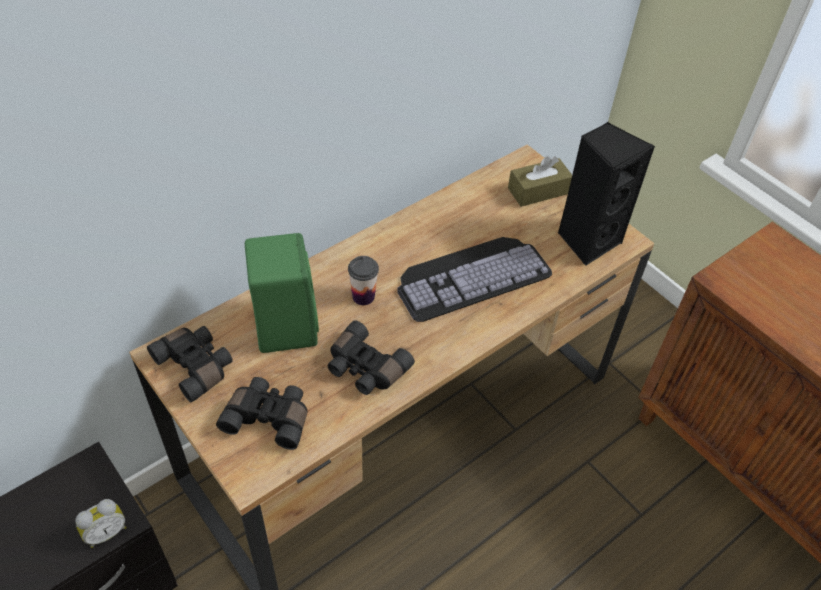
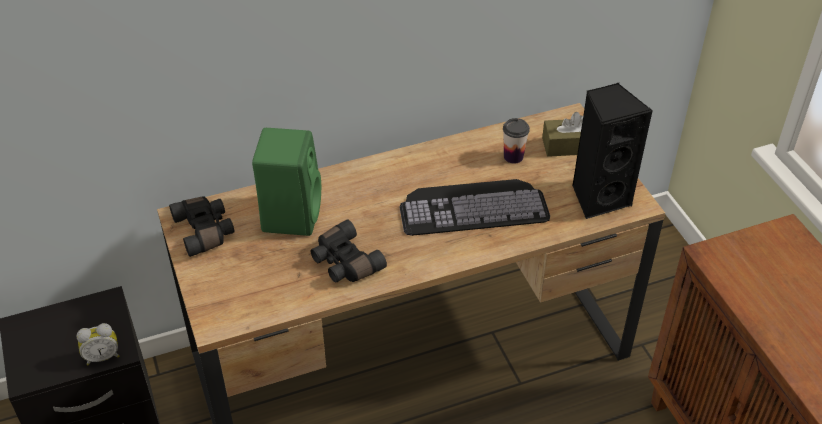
camera: 20 degrees right, 5 degrees down
(269, 417) = (248, 283): black binoculars -> none
(363, 296) = (368, 205): cup -> cup (513, 156)

